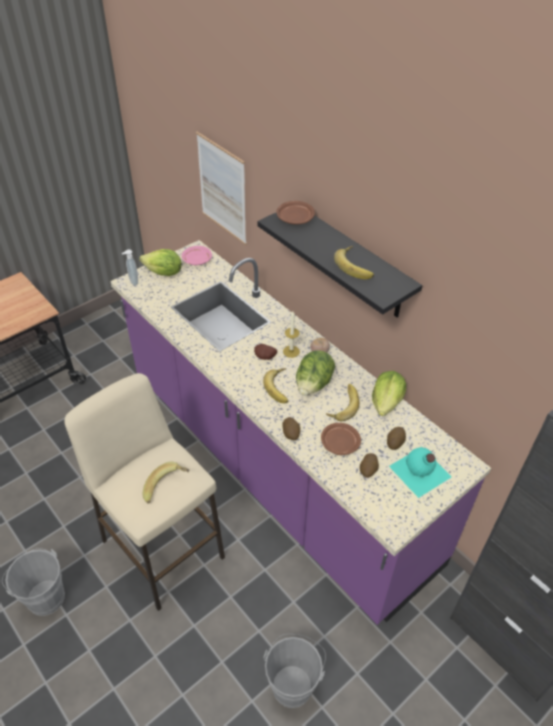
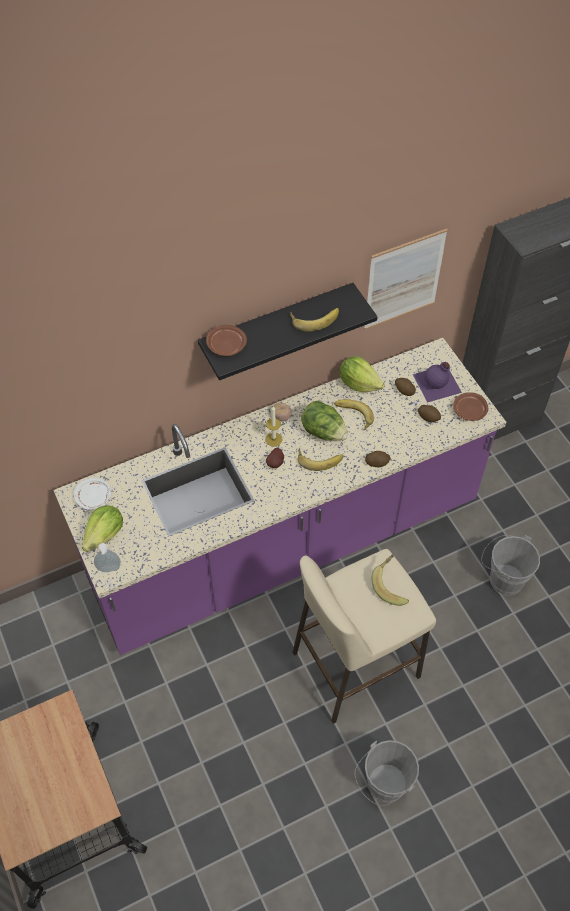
camera: 75 degrees left, 10 degrees up
(197, 260) = (94, 497): pink plate -> white plate
(222, 189) = (80, 413): picture -> picture (404, 280)
(339, 443) = (396, 429): brown plate -> brown plate (469, 411)
(420, 472) = (438, 383): turquoise bottle -> purple bottle

